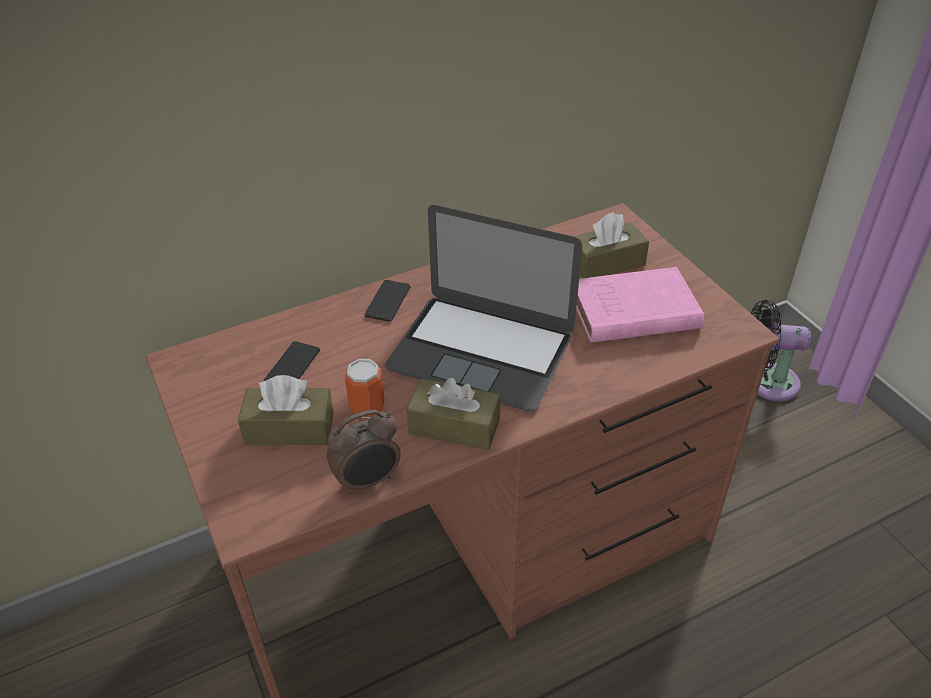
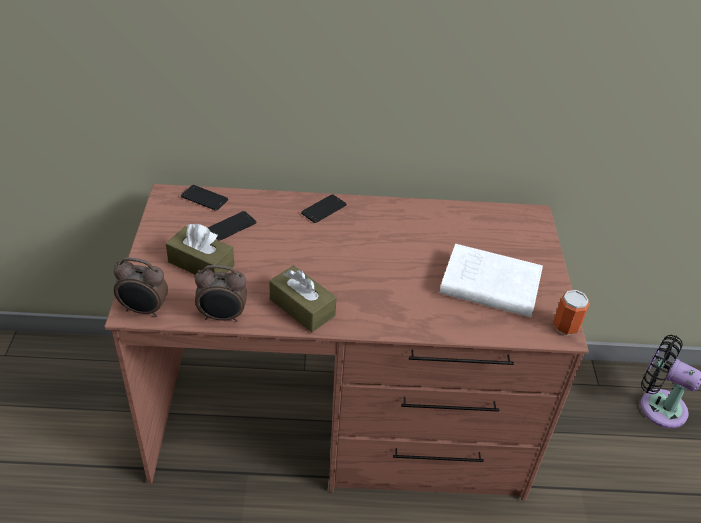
camera: 25 degrees right, 0 degrees up
(229, 346) = (204, 198): none -> phone
(261, 519) = (144, 310): none -> alarm clock
(367, 407) = (257, 271): can -> can (566, 326)
(481, 351) = (359, 267): laptop -> none
(606, 263) = (498, 243): brown tissue box -> none
(630, 312) = (487, 284): pink book -> white book

